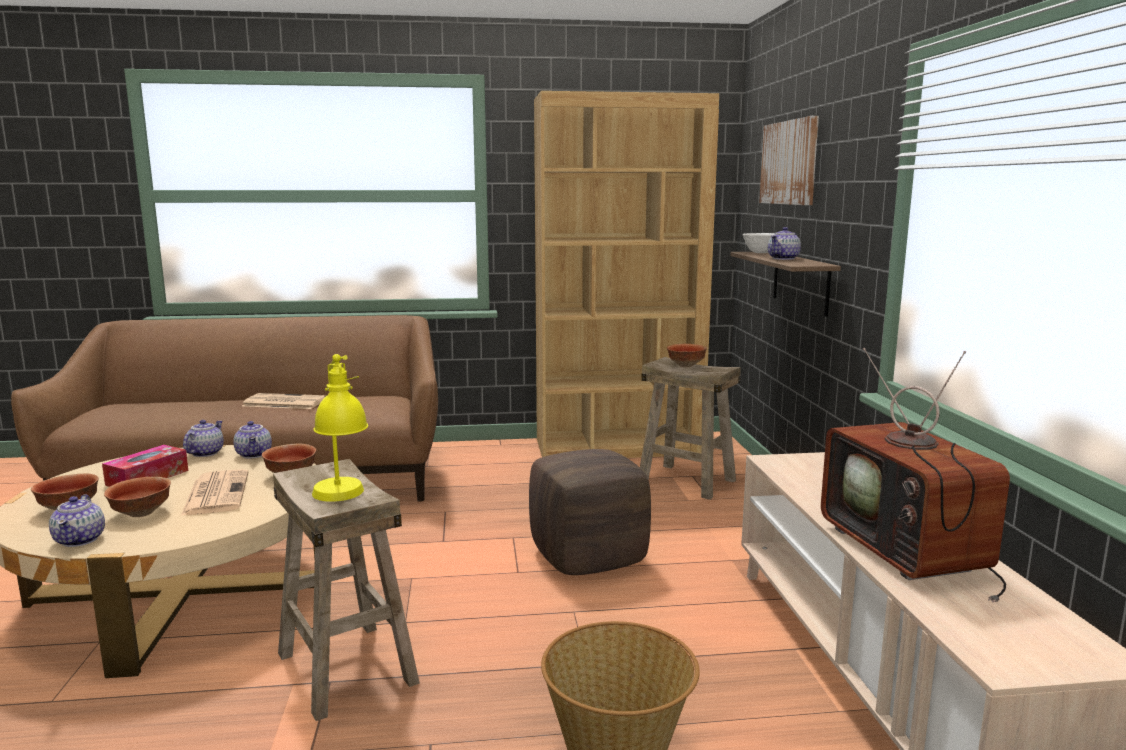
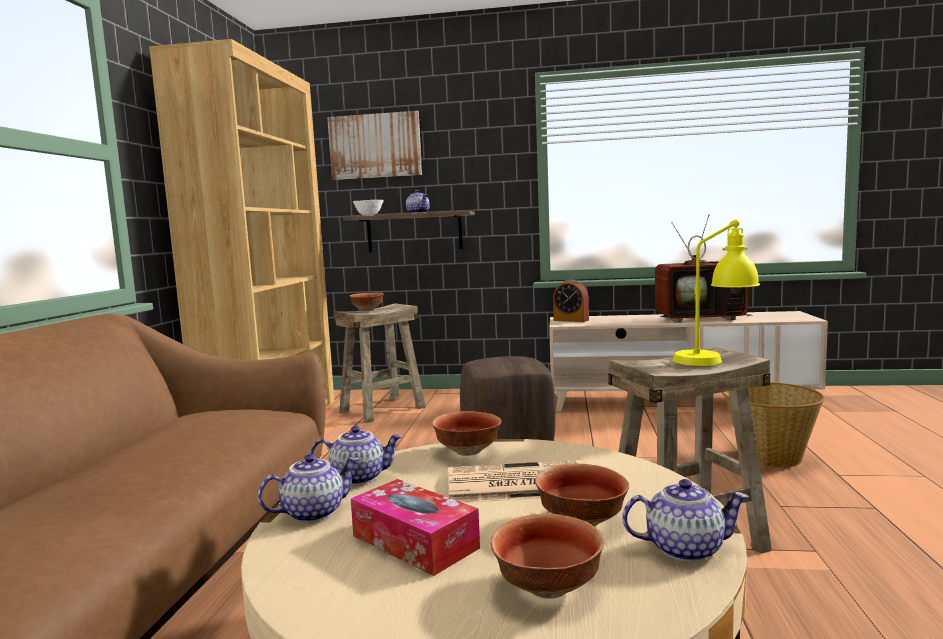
camera: 75 degrees left, 5 degrees down
(205, 453) = (313, 512): teapot -> teapot turned 120 degrees clockwise
(283, 402) = (127, 463): newspaper -> none
(812, 463) = (571, 320): none -> alarm clock

